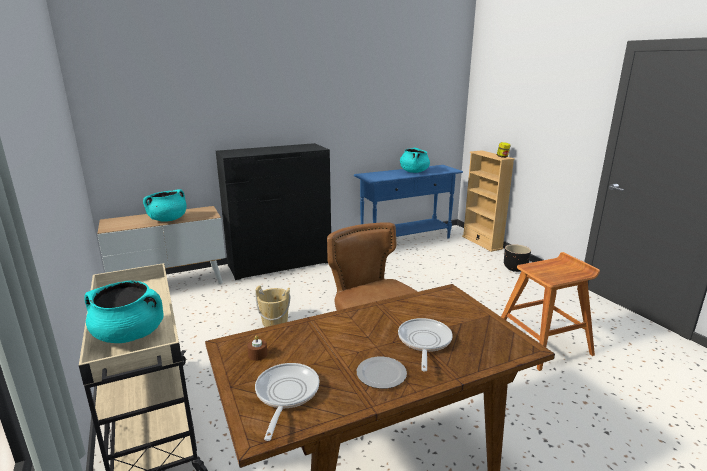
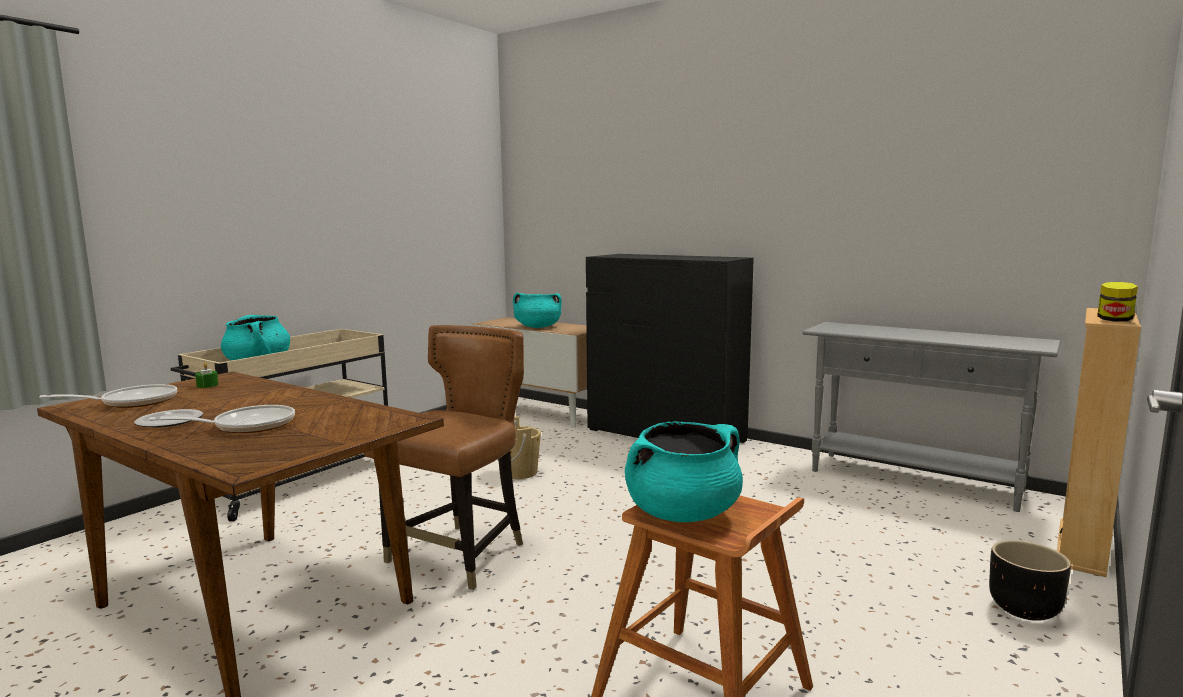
camera: 60 degrees right, 10 degrees down
(257, 354) = (207, 385): brown candle -> green candle
(406, 240) = (914, 481): blue console table -> grey console table
(414, 172) = (936, 335): turquoise cooking pot -> turquoise cooking pot (682, 513)

